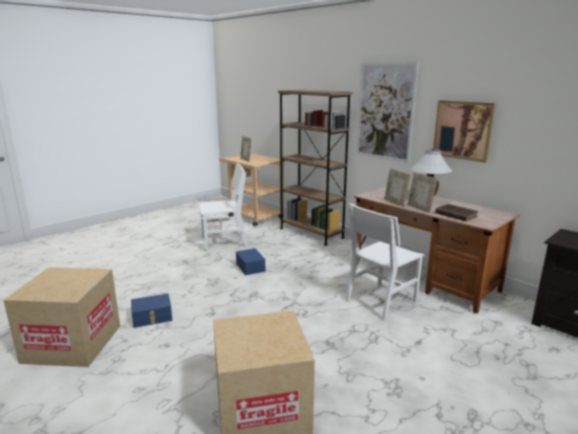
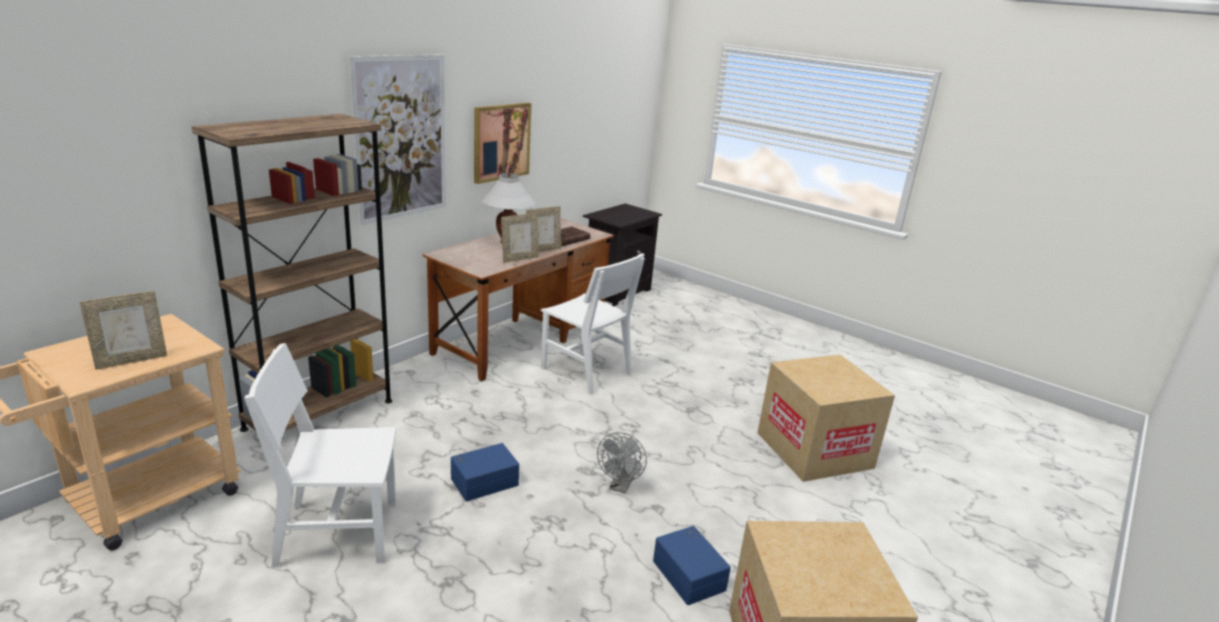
camera: 100 degrees left, 5 degrees up
(224, 242) = (337, 533): white chair -> white chair turned 75 degrees counterclockwise
(235, 303) = (620, 486): none -> grey fan

